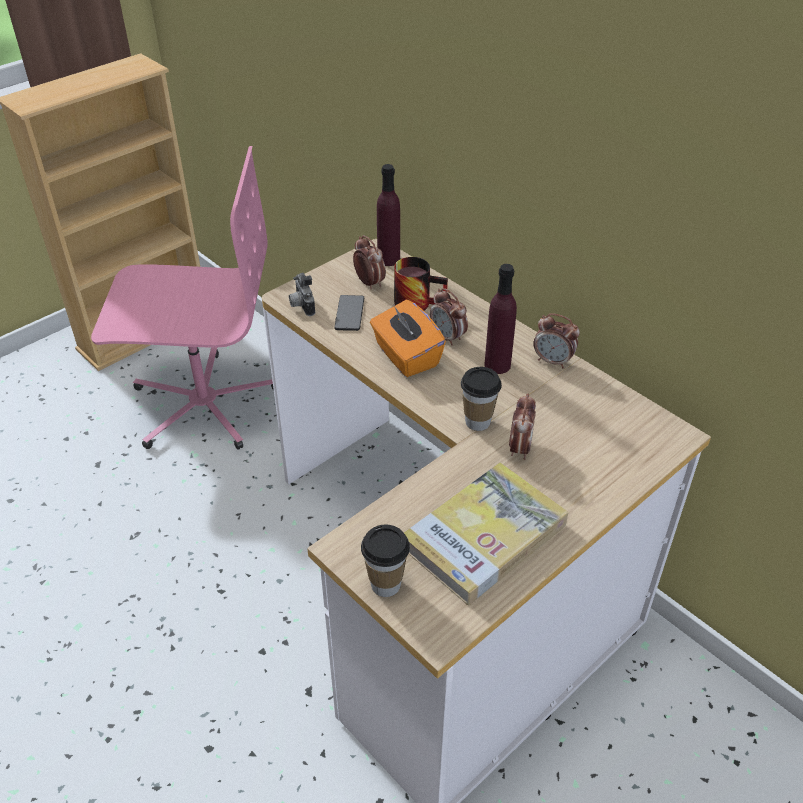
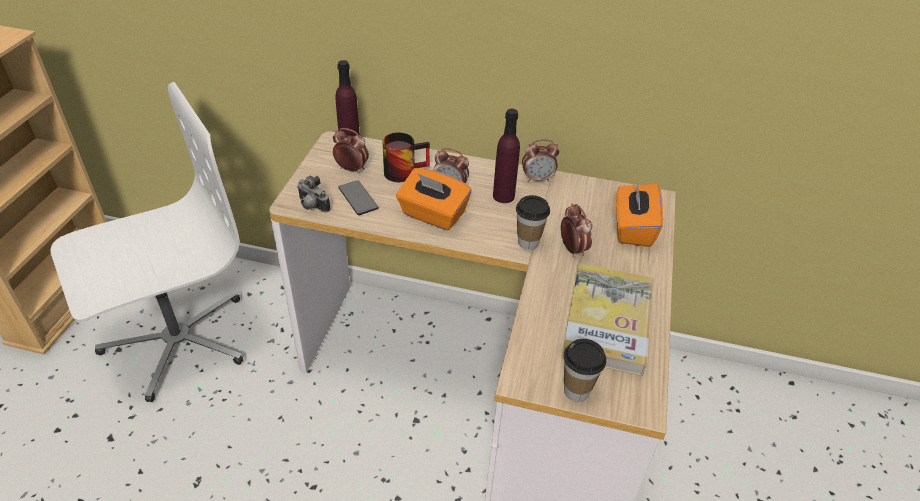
camera: 35 degrees left, 0 degrees up
(203, 403) = (177, 340): pink office chair -> white office chair
(612, 455) = (632, 228): none -> orange tissue box

